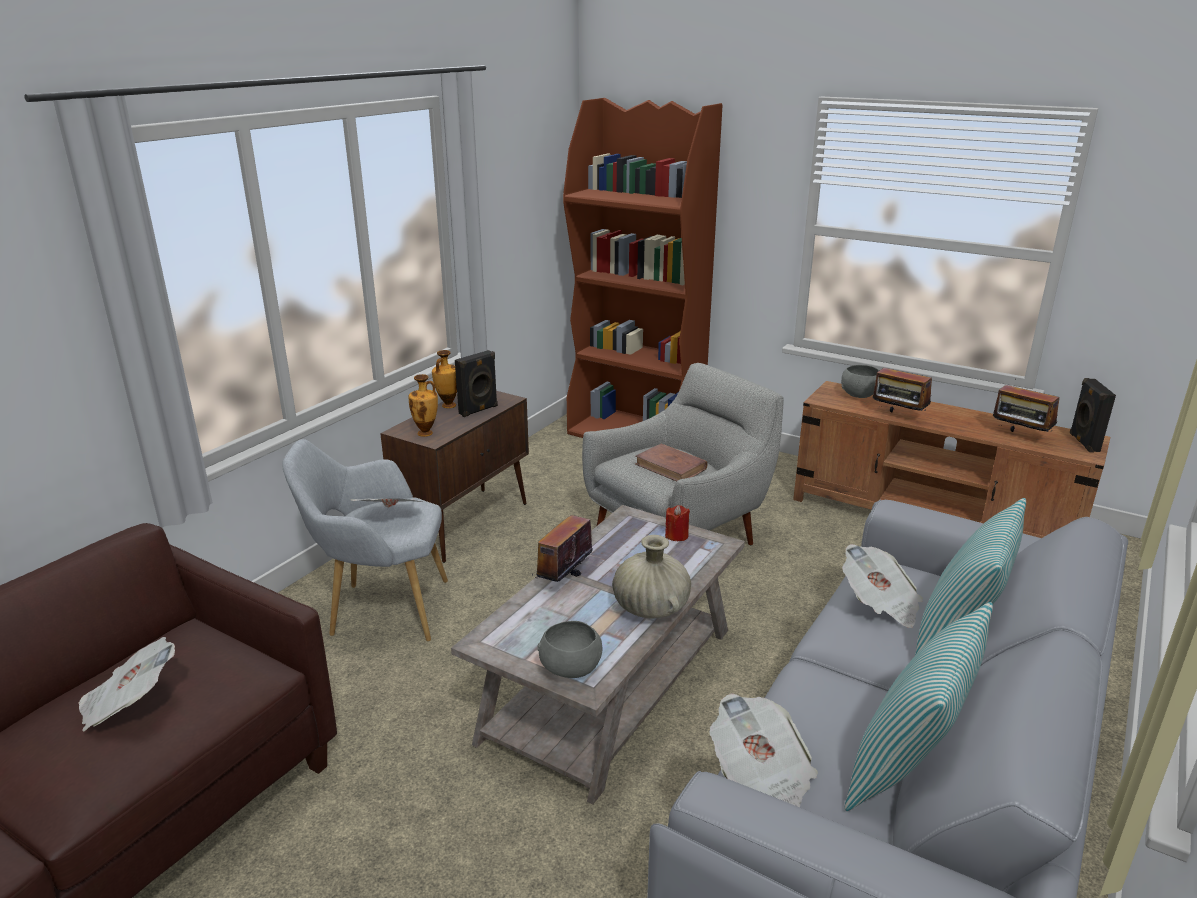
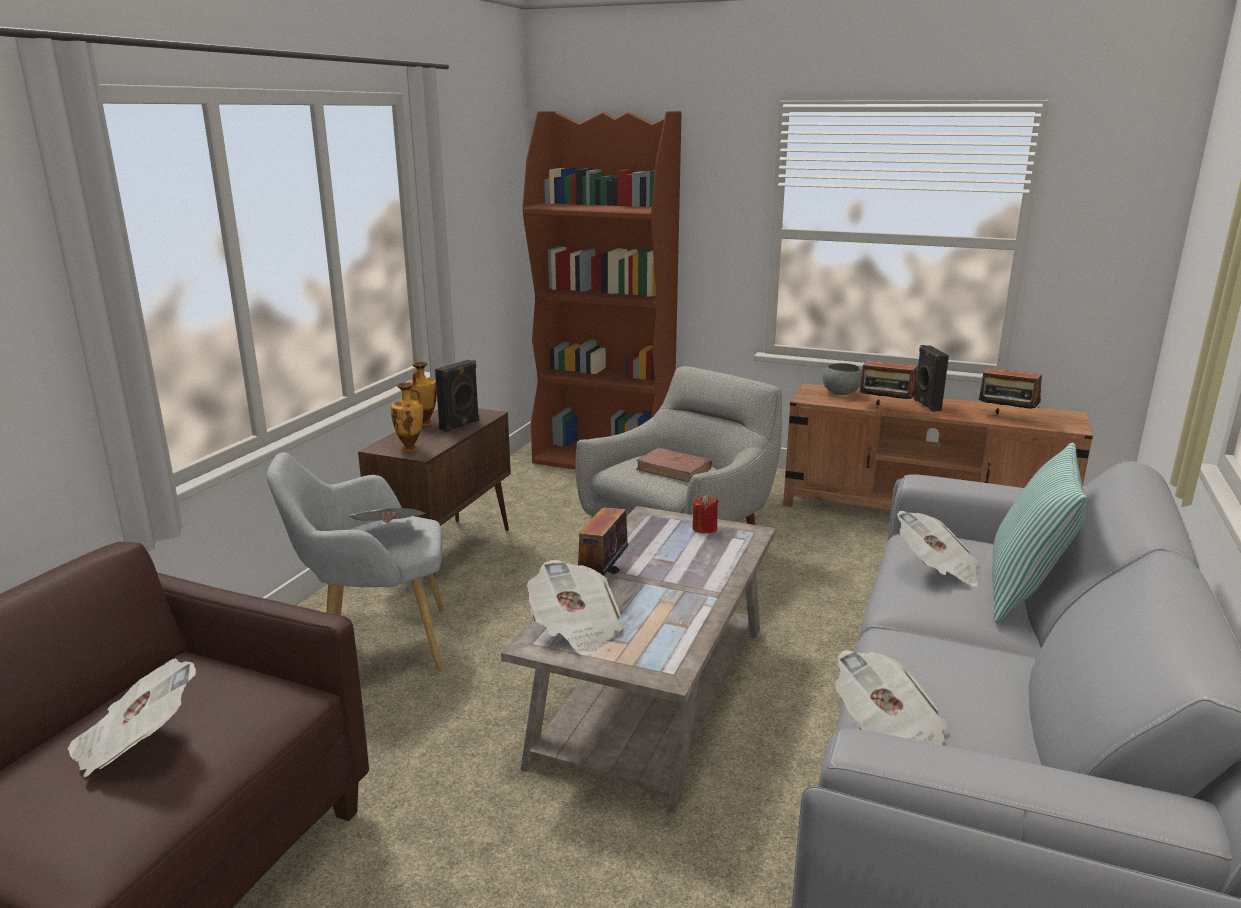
camera: 10 degrees left, 5 degrees down
(522, 631) = (575, 629): none -> newspaper
(570, 670) = (642, 660): grey bowl -> none
(651, 607) = (705, 595): beige vase -> none
(907, 767) = (1030, 709): pillow -> none
(1083, 442) = (1065, 419): black speaker -> black speaker (926, 405)

